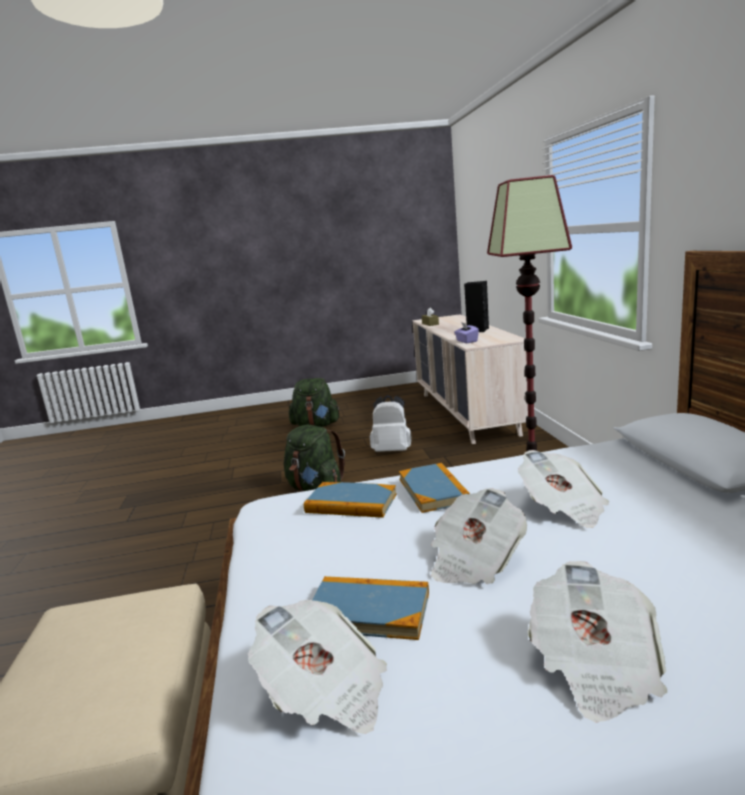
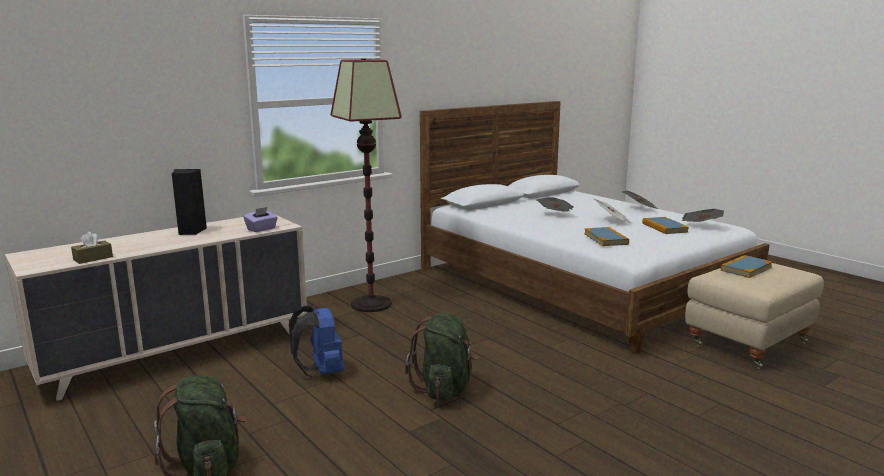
camera: 120 degrees left, 0 degrees up
(392, 451) = (321, 372): white backpack -> blue backpack
(433, 490) = (569, 230): book -> book (746, 269)

